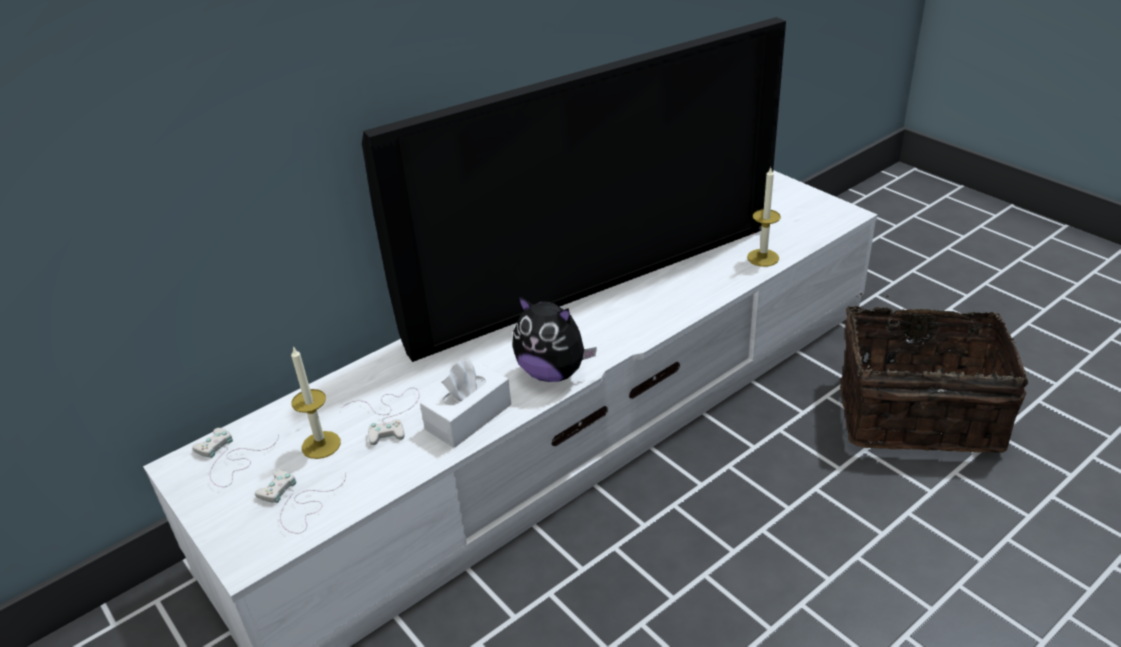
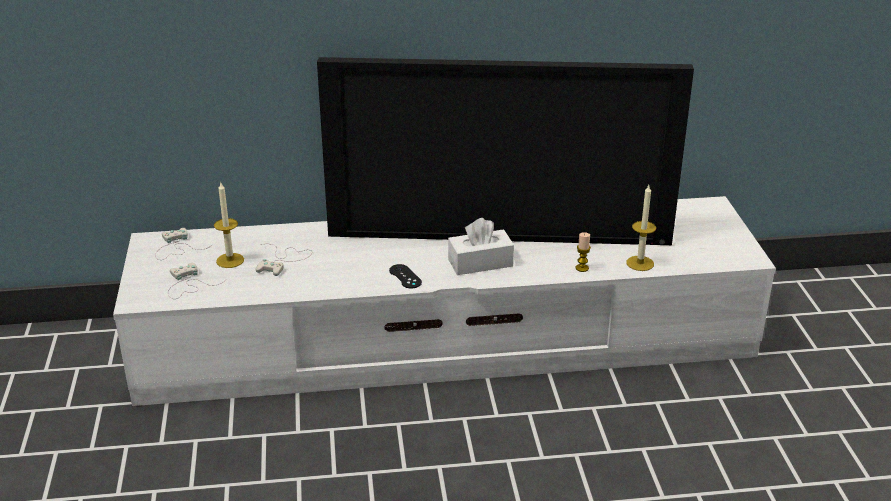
camera: 30 degrees right, 5 degrees down
(468, 417) = (326, 280): white tissue box -> white tissue box (480, 263)
(552, 372) = (405, 276): plush toy -> black game controller
(717, 285) = (582, 268): none -> candle
(917, 411) = (718, 443): basket -> none

